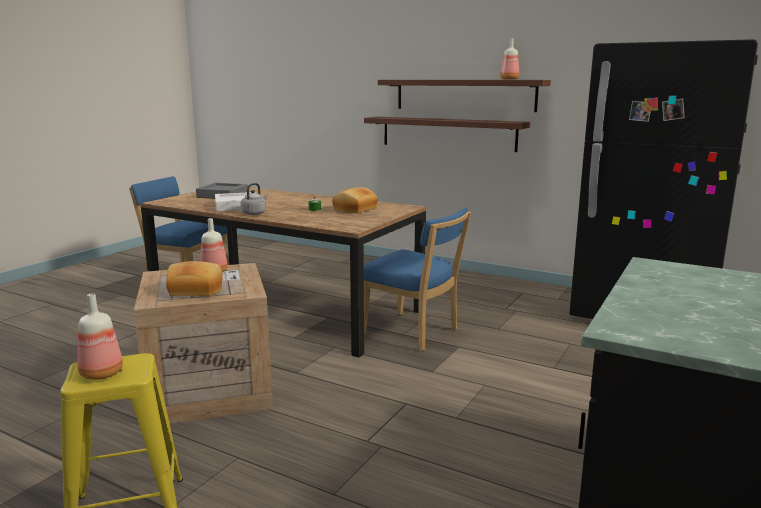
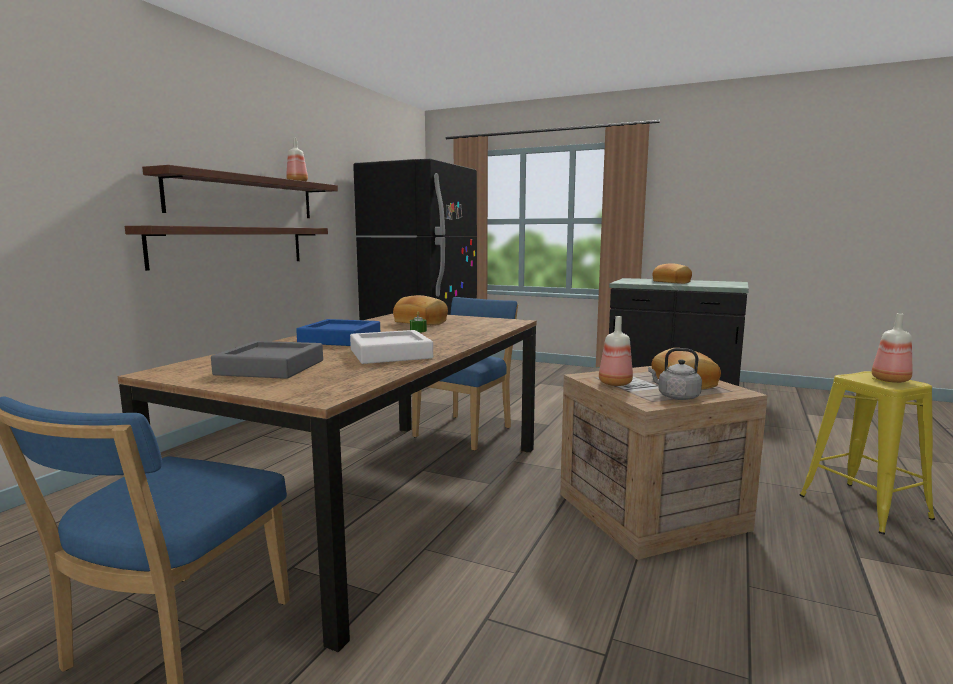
camera: 95 degrees left, 5 degrees down
(255, 213) = (445, 345): grey kettle -> grey kettle (676, 397)
(293, 199) = (340, 339): none -> blue tray
(688, 295) = (672, 282): none -> bread

